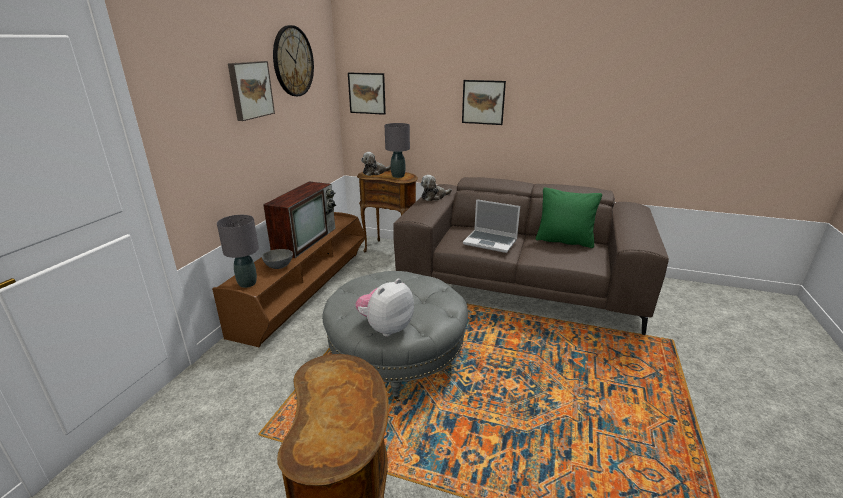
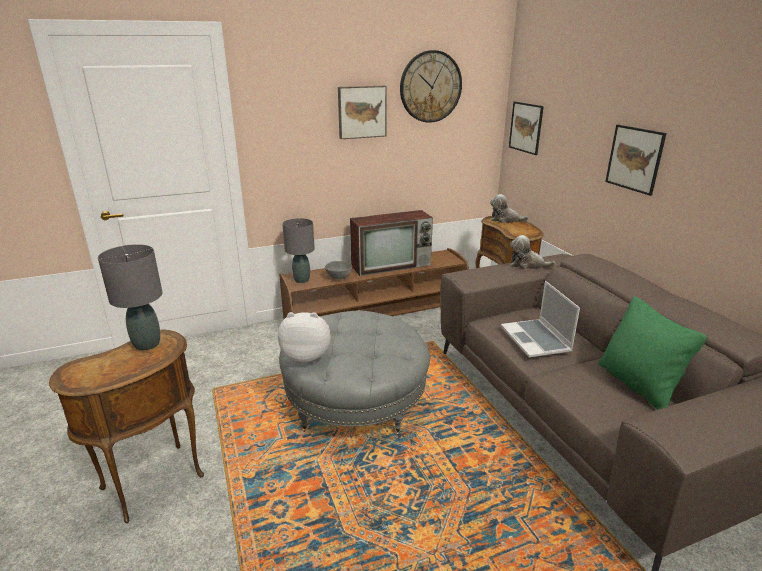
camera: 50 degrees right, 0 degrees up
(398, 176) = (520, 230): grey table lamp -> grey table lamp (147, 344)

